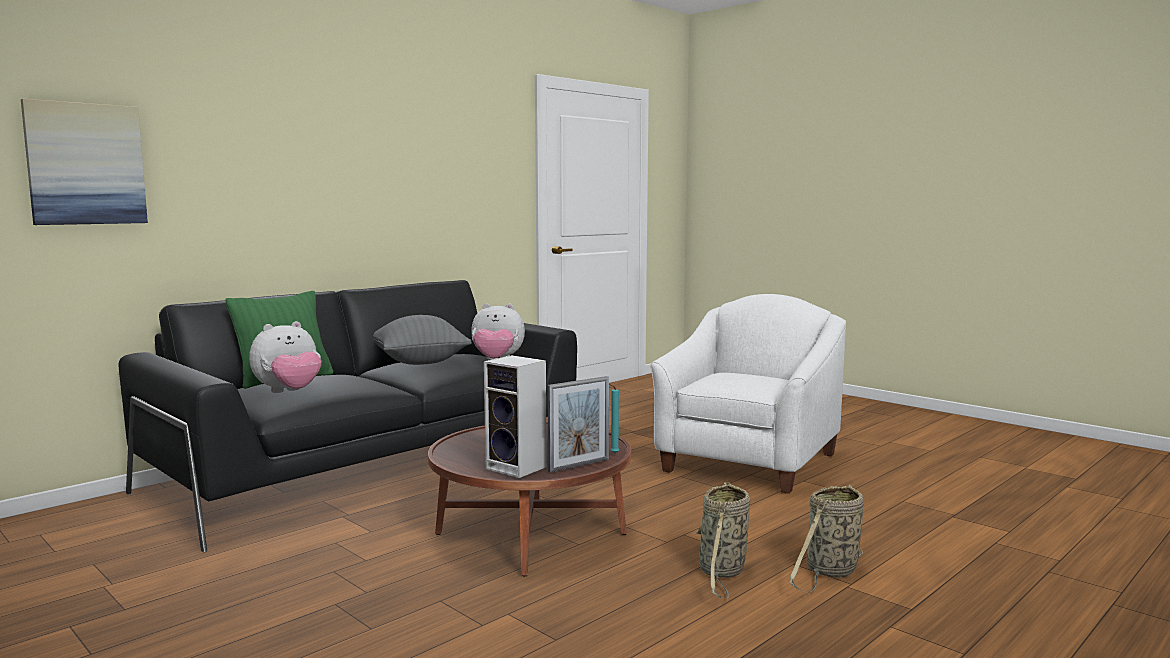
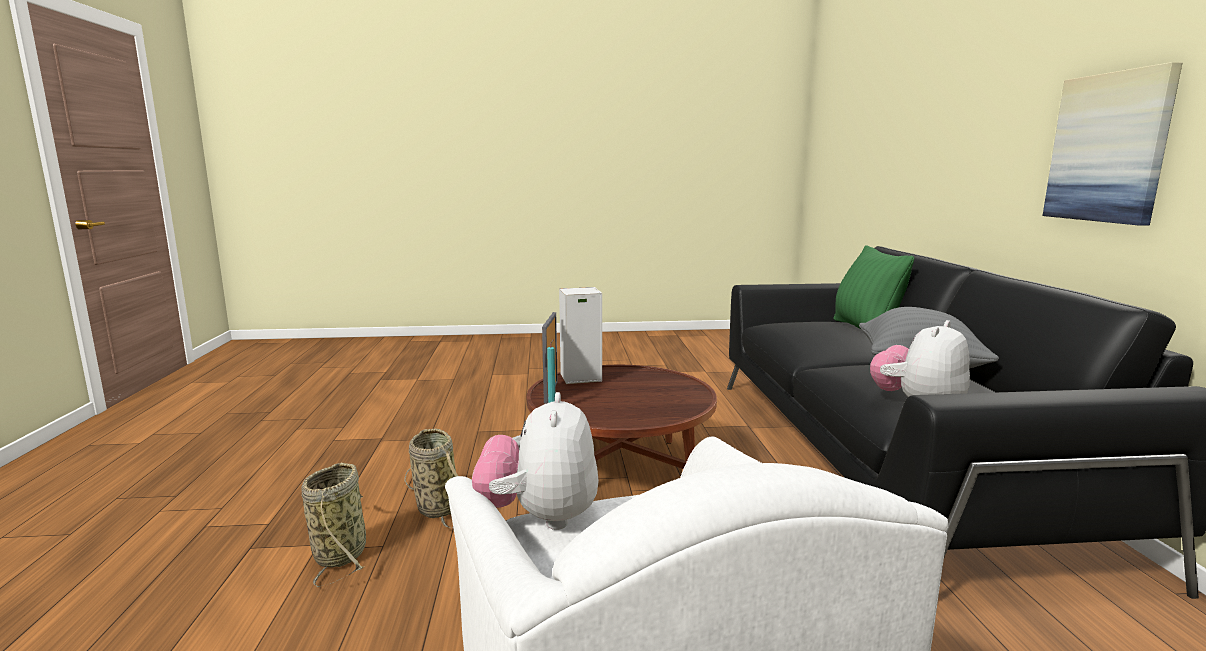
camera: 130 degrees right, 5 degrees up
(86, 164) = (904, 131): picture -> picture (1109, 148)
(289, 392) = (798, 324): plush toy -> plush toy (540, 517)

